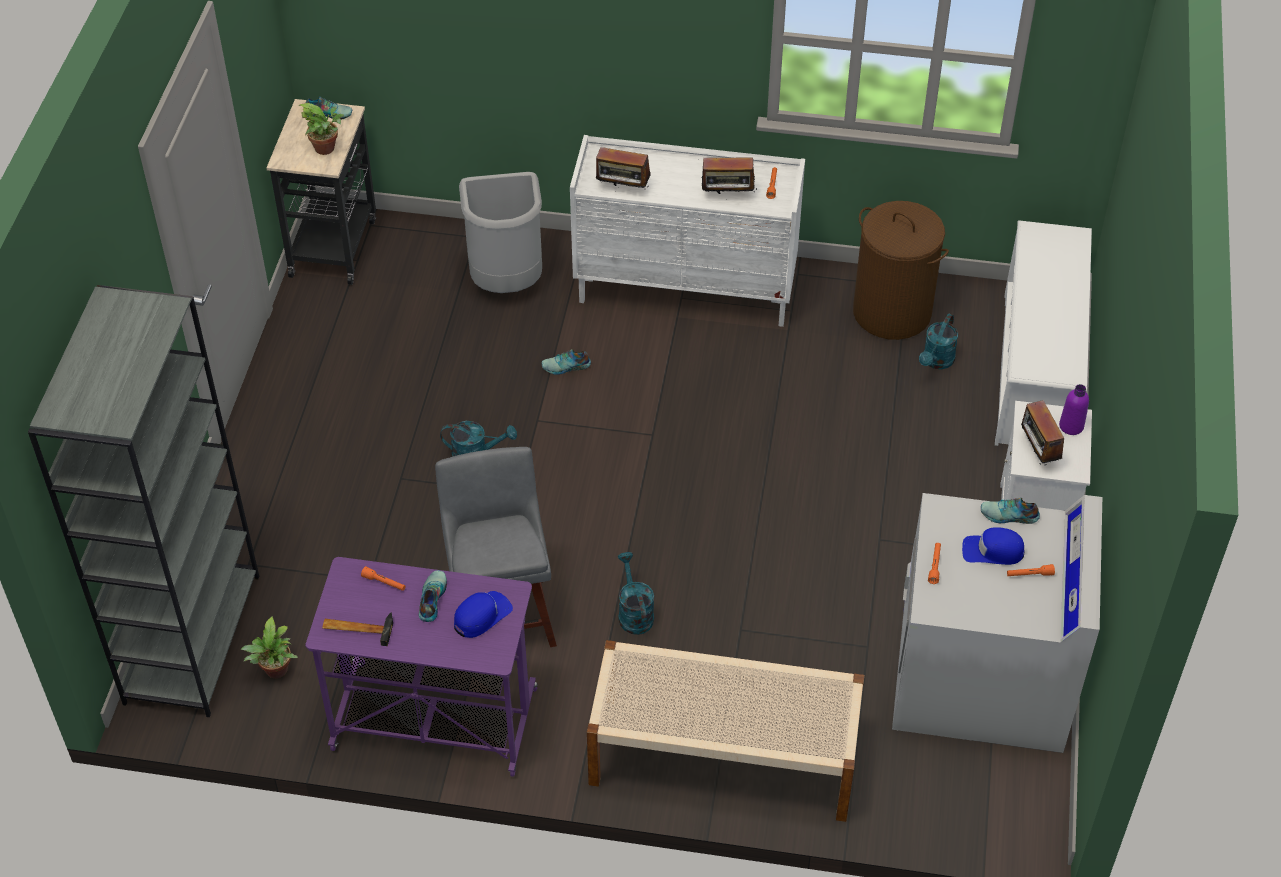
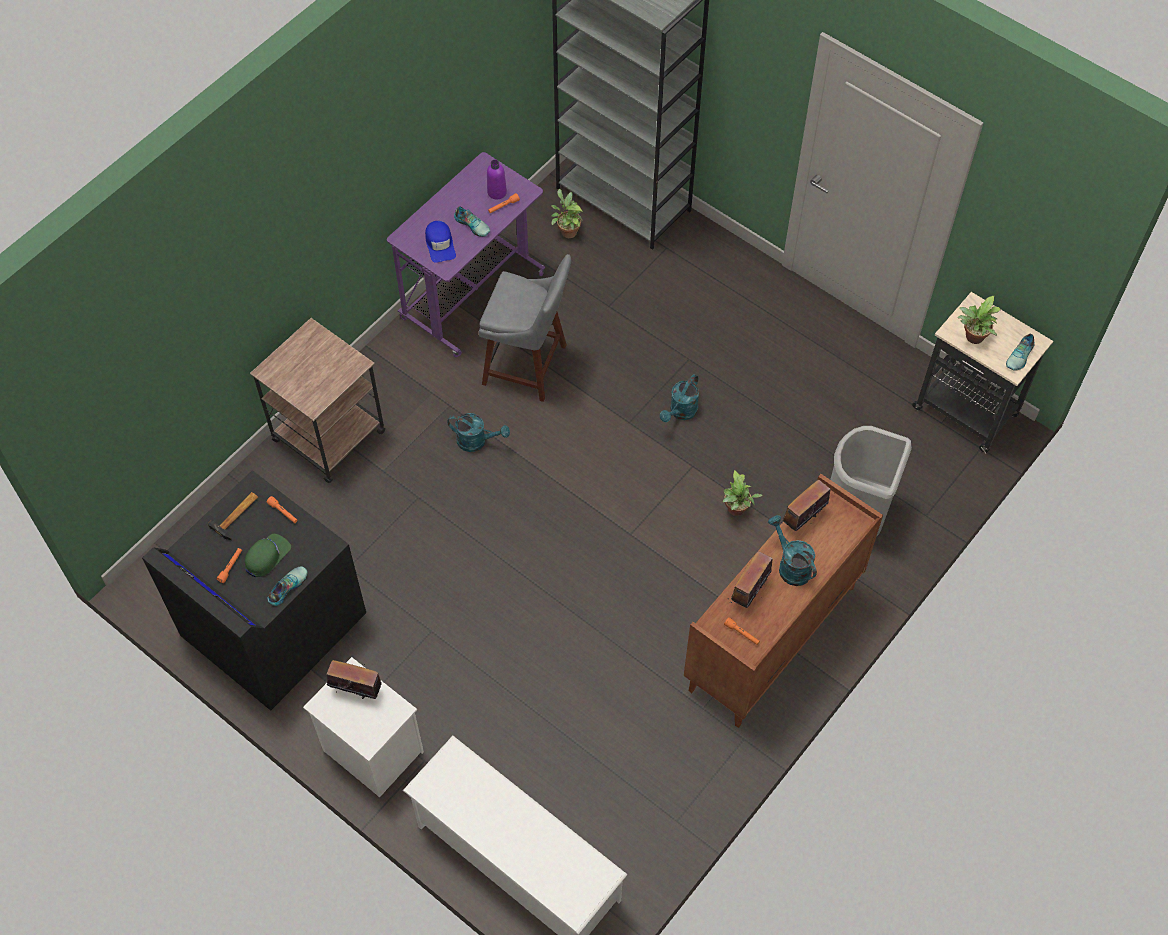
camera: 120 degrees right, 10 degrees up
(357, 628) = (478, 180): hammer -> hammer (238, 515)
(566, 367) = (736, 510): shoe -> potted plant
(686, 292) = (771, 639): white cabinet -> brown cabinet
(723, 758) = (329, 434): beige bench -> brown cart
(892, 312) = (653, 788): brown laundry basket -> none
(936, 362) = (576, 787): turquoise watering can -> turquoise watering can (790, 565)
(980, 677) = (273, 623): white washing machine -> black washing machine
(992, 551) = (267, 556): blue cap -> green cap
(1071, 426) = (363, 732): purple bottle -> purple bottle (497, 192)

